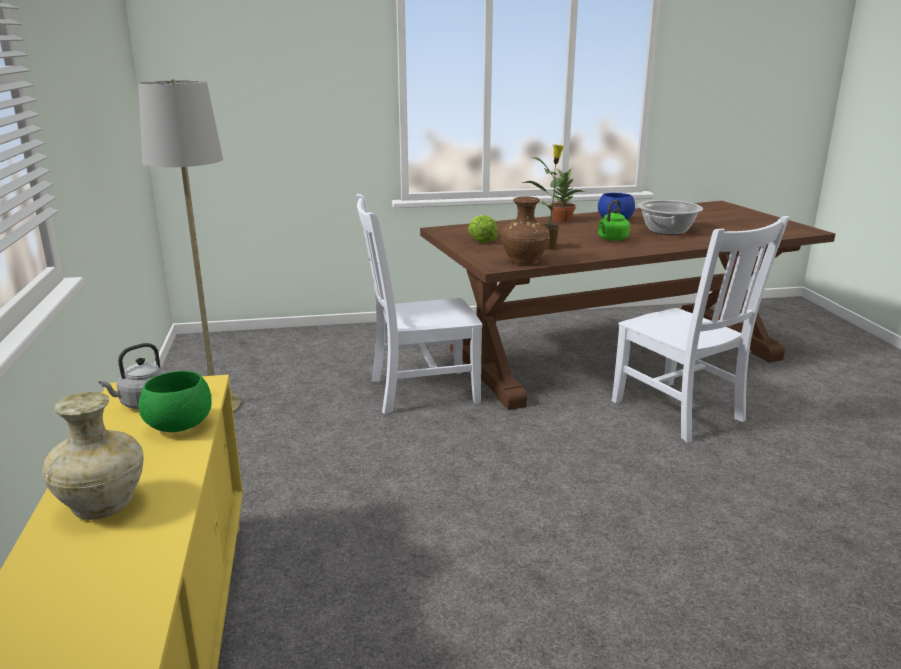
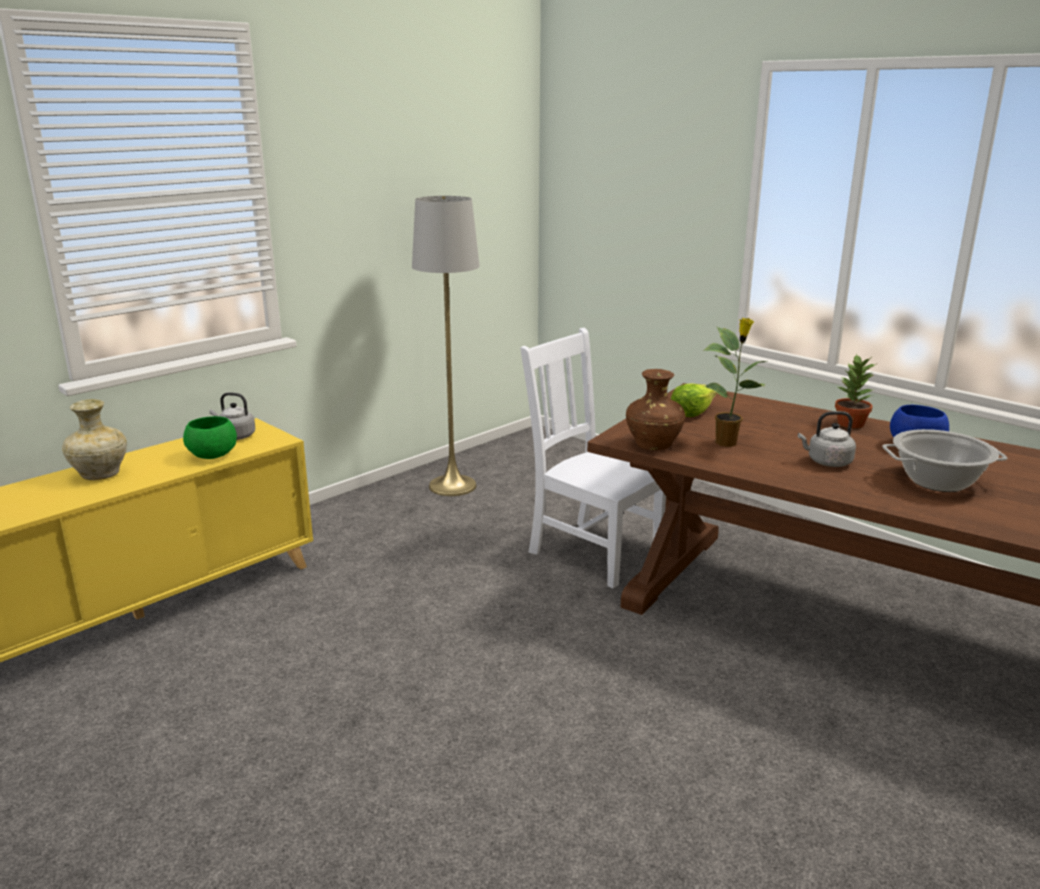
camera: 55 degrees right, 0 degrees up
(612, 239) = (827, 462): green kettle -> grey kettle
(680, 412) = (776, 718): white chair -> none

